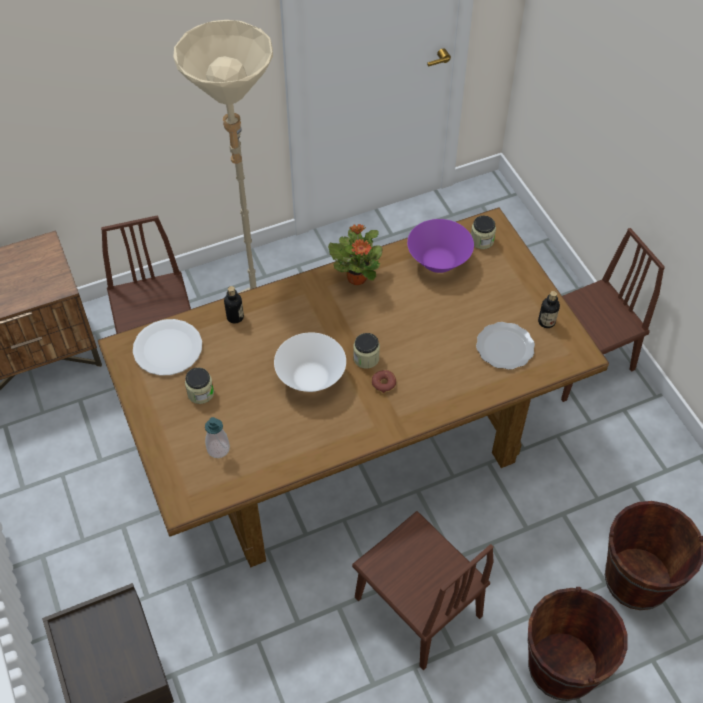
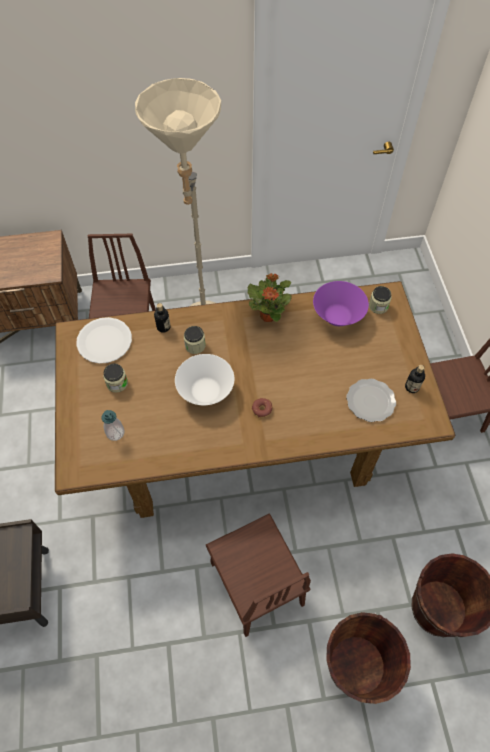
camera: 15 degrees right, 5 degrees up
(366, 358) = (254, 384): jar -> jar (195, 345)

